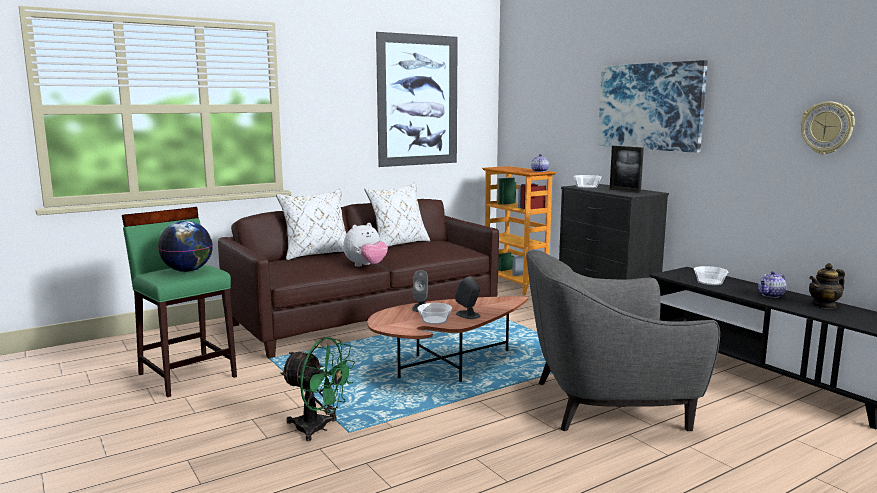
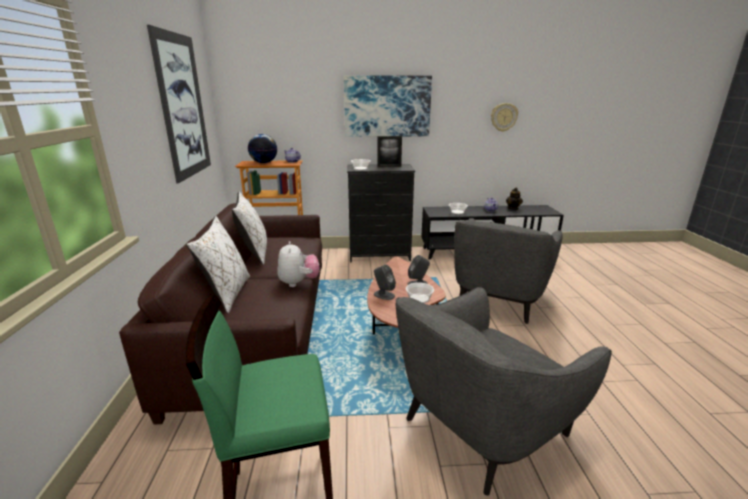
camera: 60 degrees left, 10 degrees up
(188, 270) = (287, 380): globe -> globe (264, 163)
(318, 429) = (482, 425): green fan -> grey armchair

